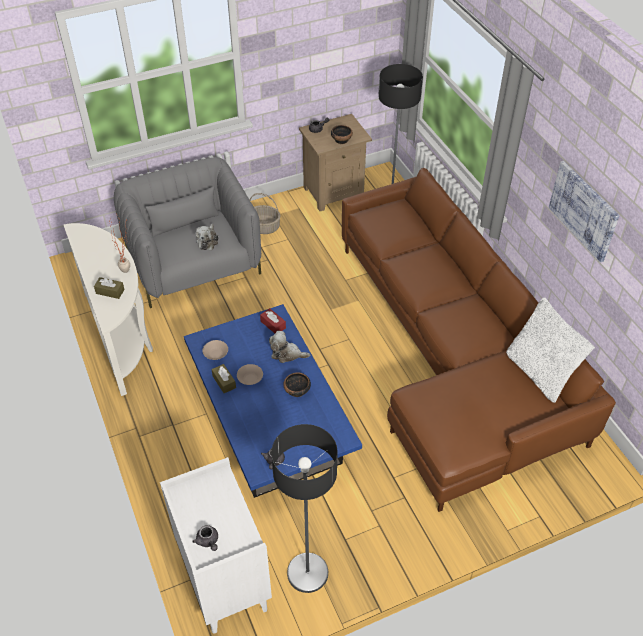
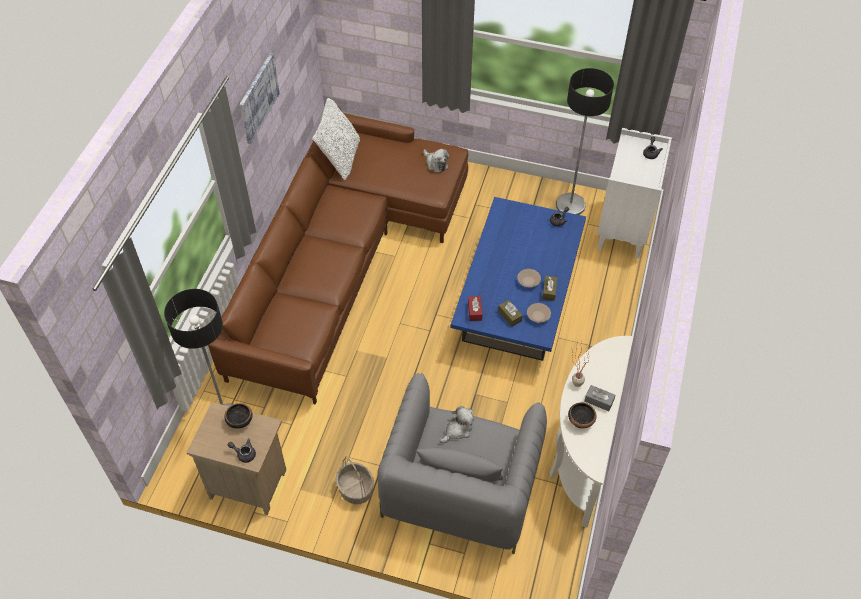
camera: 140 degrees left, 5 degrees up
(99, 269) = (599, 401): none -> grey tissue box
(110, 291) = (603, 371): brown tissue box -> brown tissue box (509, 316)
(287, 354) = (486, 282): plush toy -> plush toy (435, 164)
(297, 390) = (503, 252): bowl -> bowl (581, 420)

